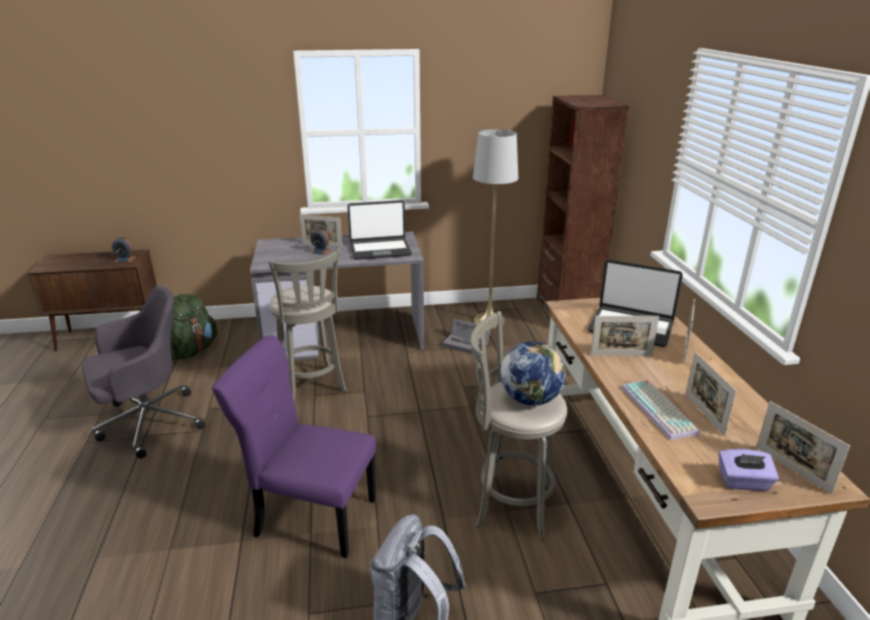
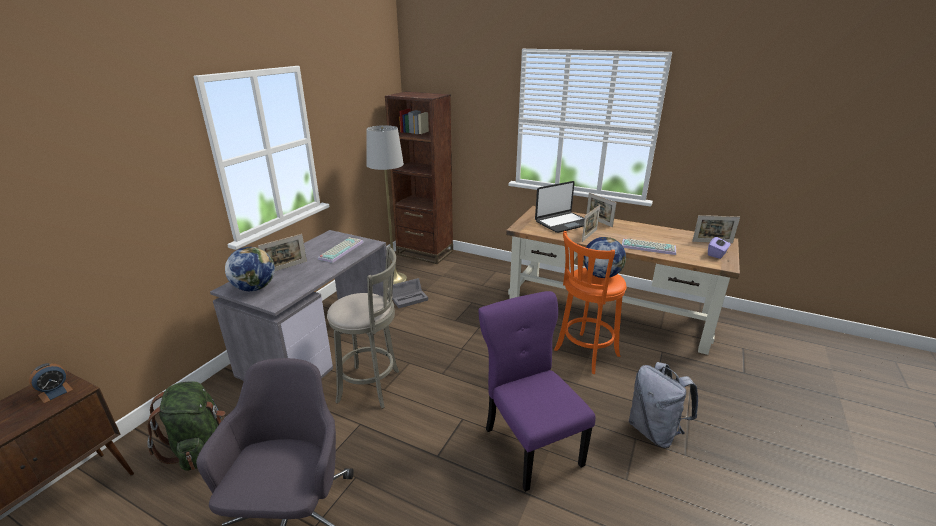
camera: 55 degrees left, 0 degrees up
(278, 249) = (254, 288): none -> globe
(311, 516) = (530, 443): purple chair -> purple chair turned 105 degrees clockwise
(321, 251) = (298, 271): alarm clock -> none
(380, 250) = (341, 250): laptop -> keyboard
(510, 505) = (584, 354): grey stool -> orange stool
(704, 413) = (659, 240): picture frame -> none

